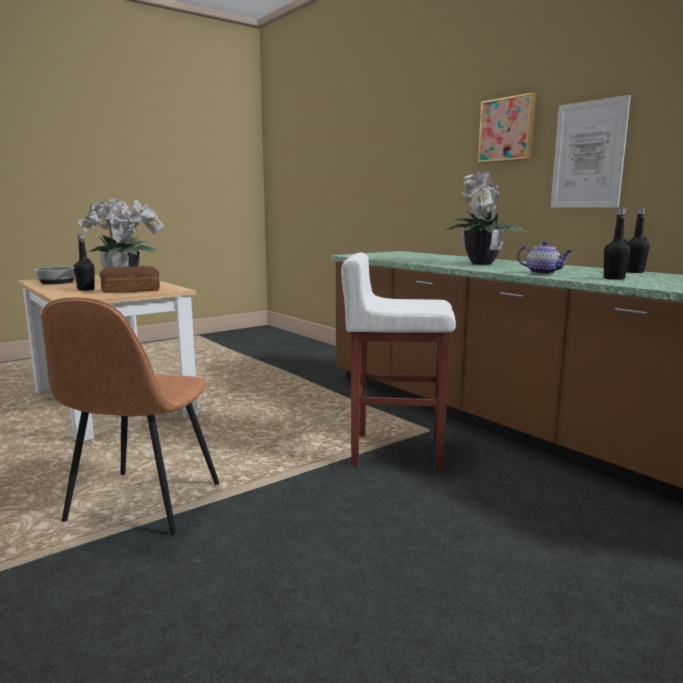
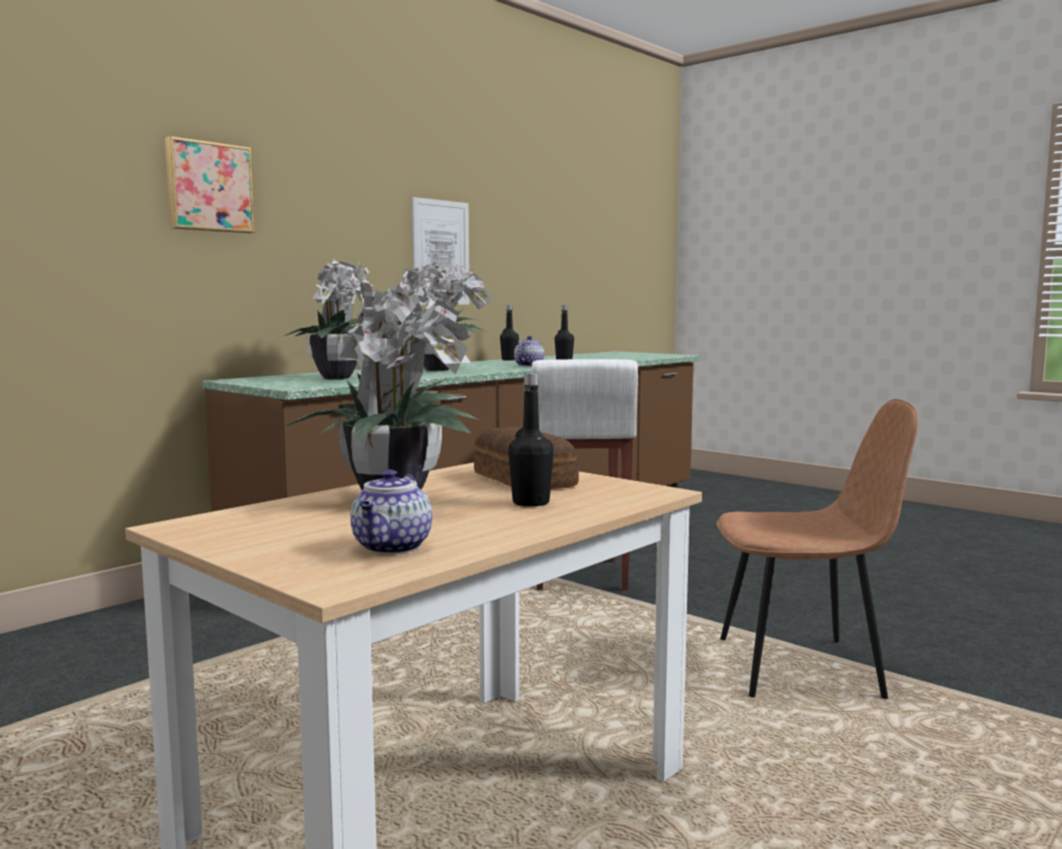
camera: 100 degrees left, 5 degrees down
(56, 282) = (392, 548): bowl -> teapot
(409, 257) = (340, 377): none -> potted plant
(508, 130) = (358, 210): picture -> picture (208, 187)

